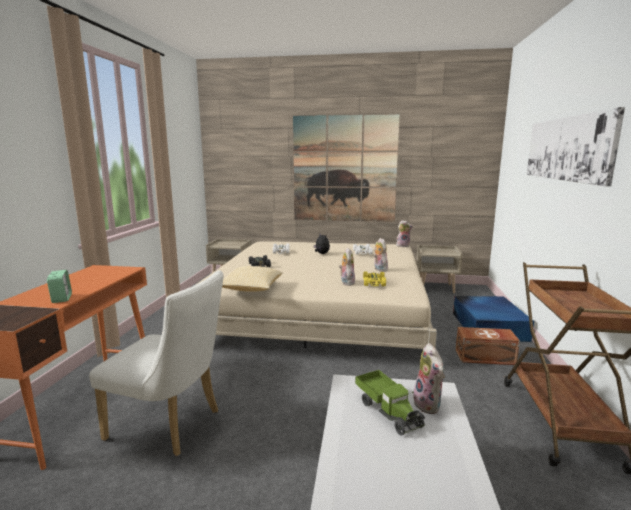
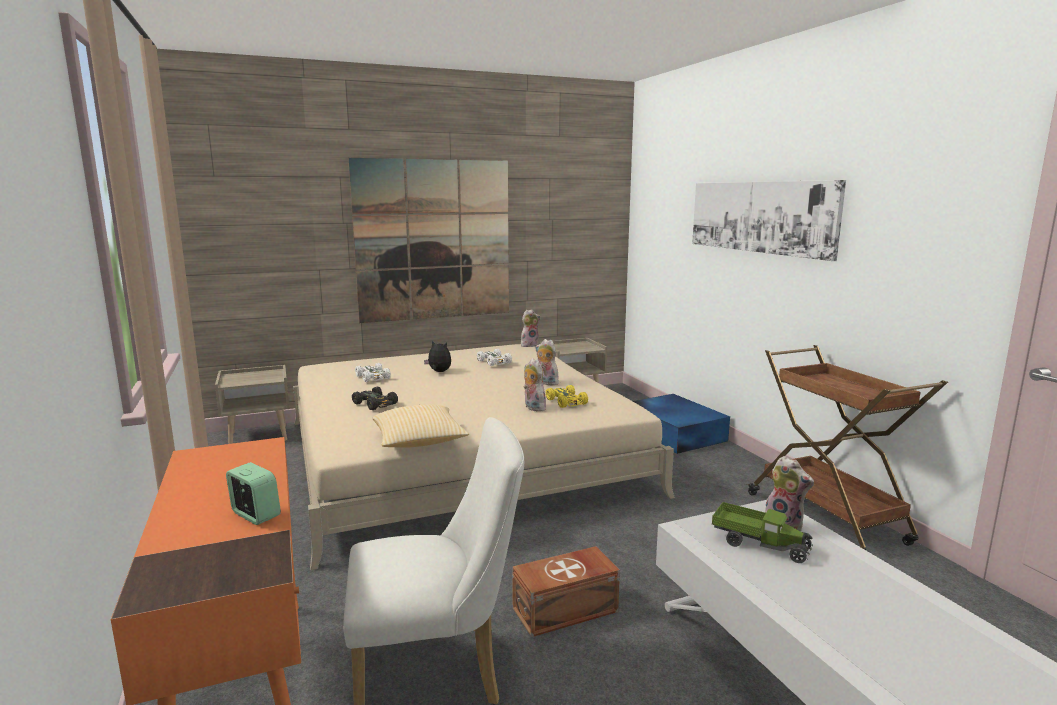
camera: 30 degrees left, 0 degrees up
(486, 357) = (705, 469): brown storage box -> brown storage box (567, 610)

